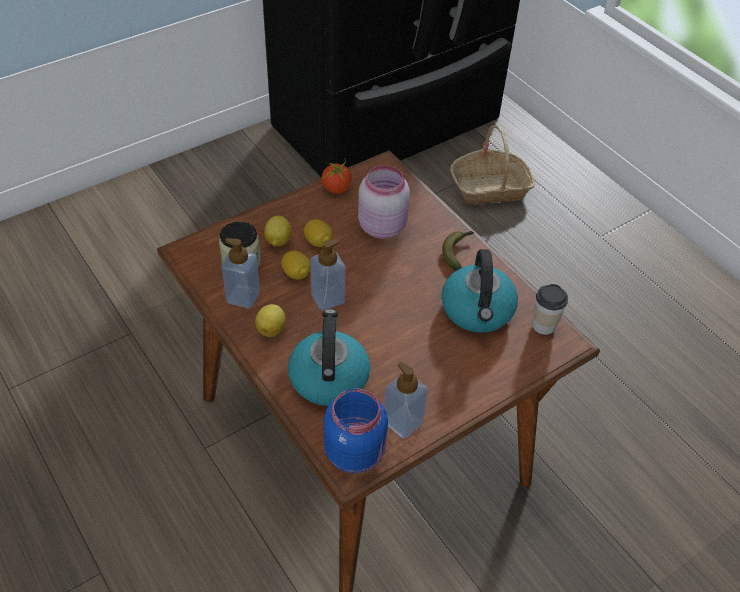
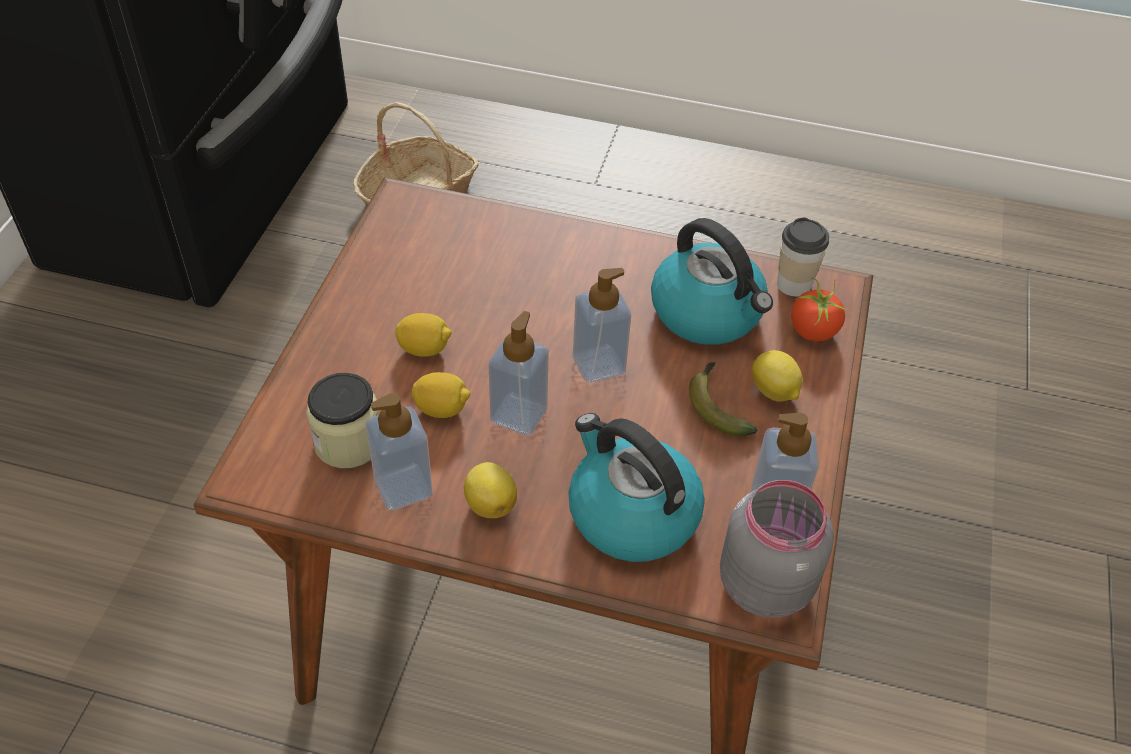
camera: 40 degrees left, 0 degrees up
(278, 241) = (368, 381): lemon -> lemon (774, 392)
(336, 188) = (371, 264): tomato -> tomato (813, 331)
(356, 451) = (765, 582): blue jar -> grey jar
(382, 226) = (484, 278): pink jar -> none
(392, 300) = (598, 364): none -> soap dispenser
(458, 252) = (609, 256): banana -> banana (716, 405)

